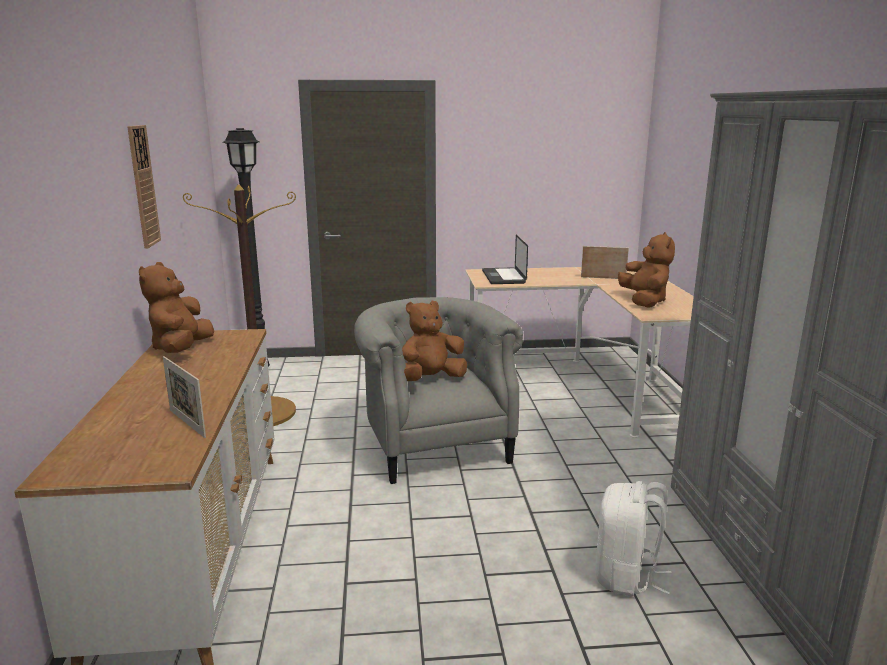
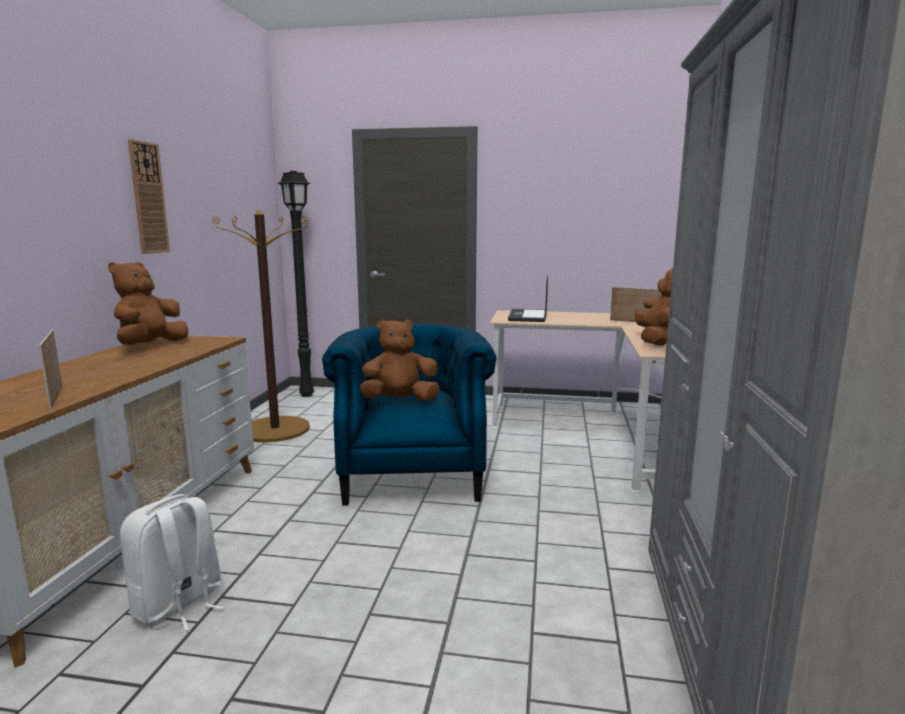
camera: 15 degrees right, 5 degrees down
(433, 444) = (412, 473): grey armchair -> blue armchair
(626, 576) = (533, 646): white backpack -> white backpack (178, 605)

